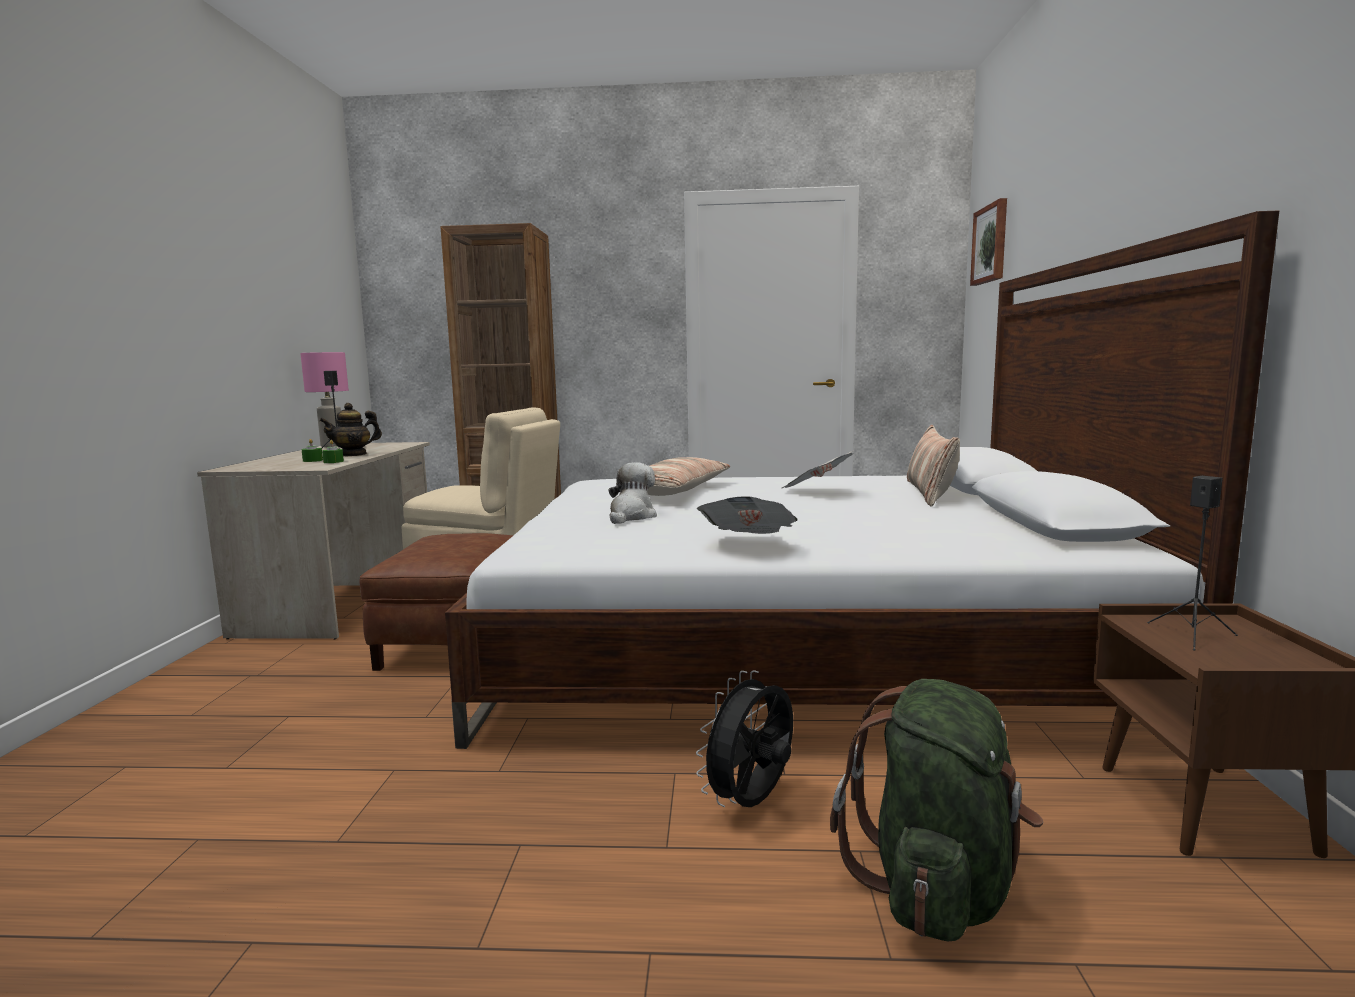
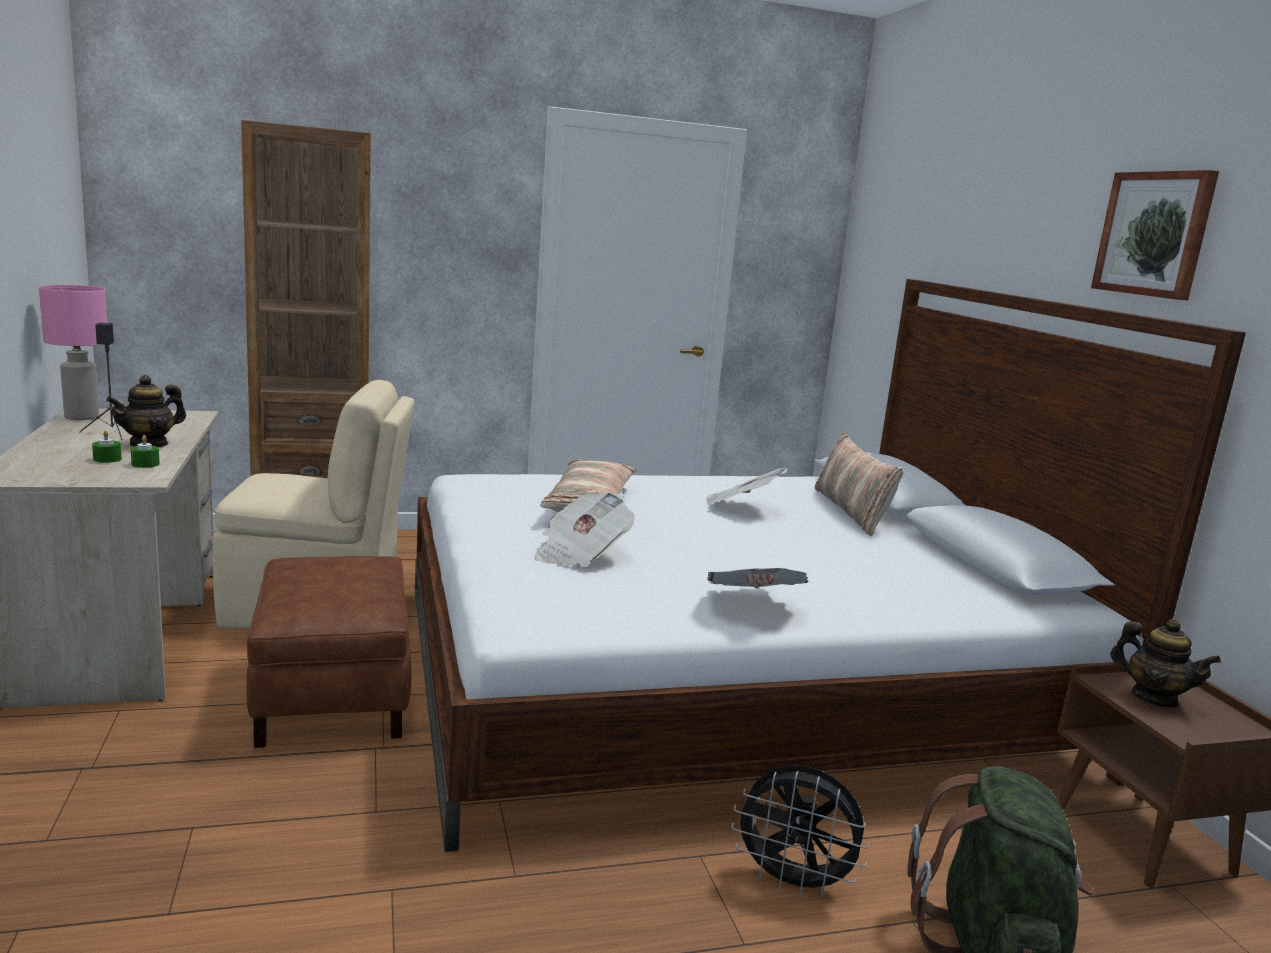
camera: 20 degrees left, 5 degrees up
(631, 516) = (580, 554): plush toy -> newspaper
(752, 803) = (793, 882): black fan -> black fan turned 90 degrees counterclockwise
(991, 244) = (886, 224): picture -> picture (1155, 234)
(1192, 635) = (1154, 698): black speaker -> teapot

